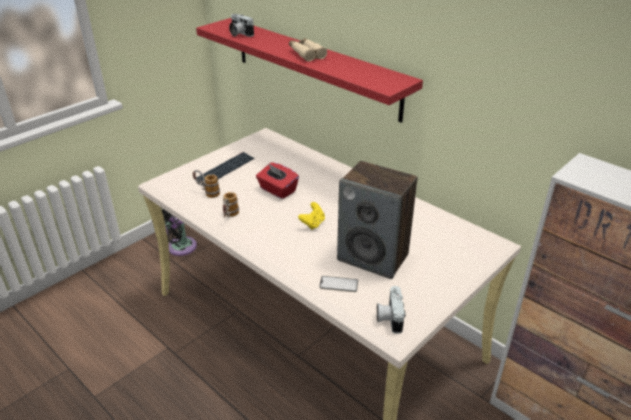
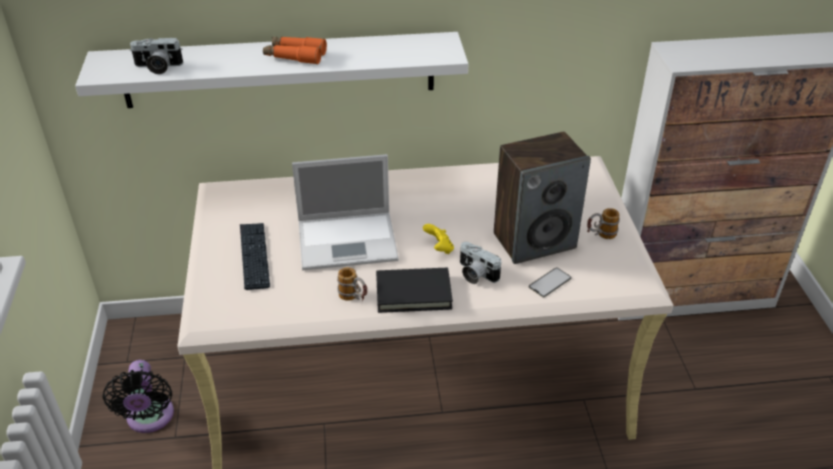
camera: 50 degrees left, 5 degrees up
(207, 192) = (283, 293): mug -> mug (600, 236)
(259, 234) = (413, 293): none -> black book
(277, 190) = (349, 240): red tissue box -> laptop
(306, 54) = (295, 56): beige binoculars -> orange binoculars
(314, 67) = (279, 70): red shelf -> white shelf
(389, 317) = (623, 278): camera -> camera (475, 274)

